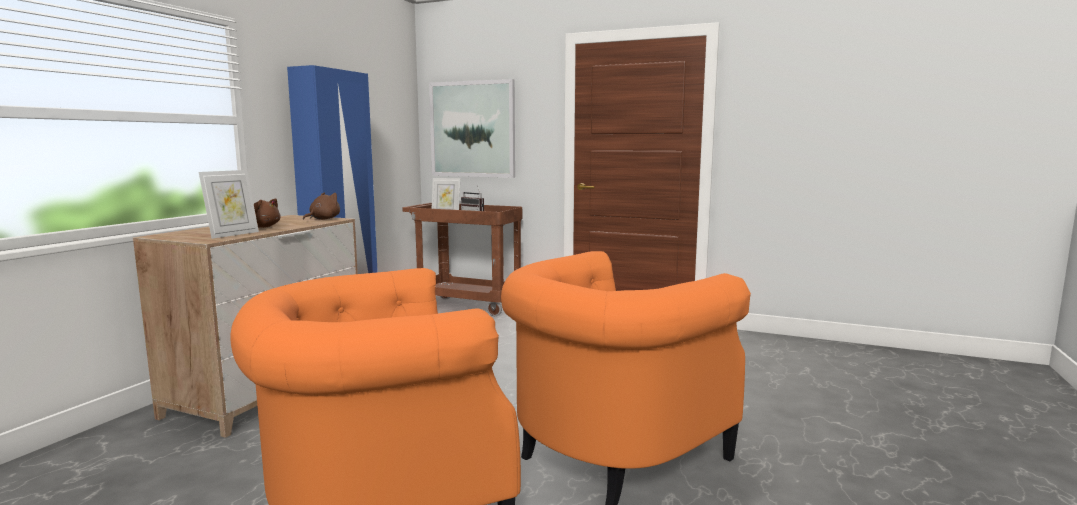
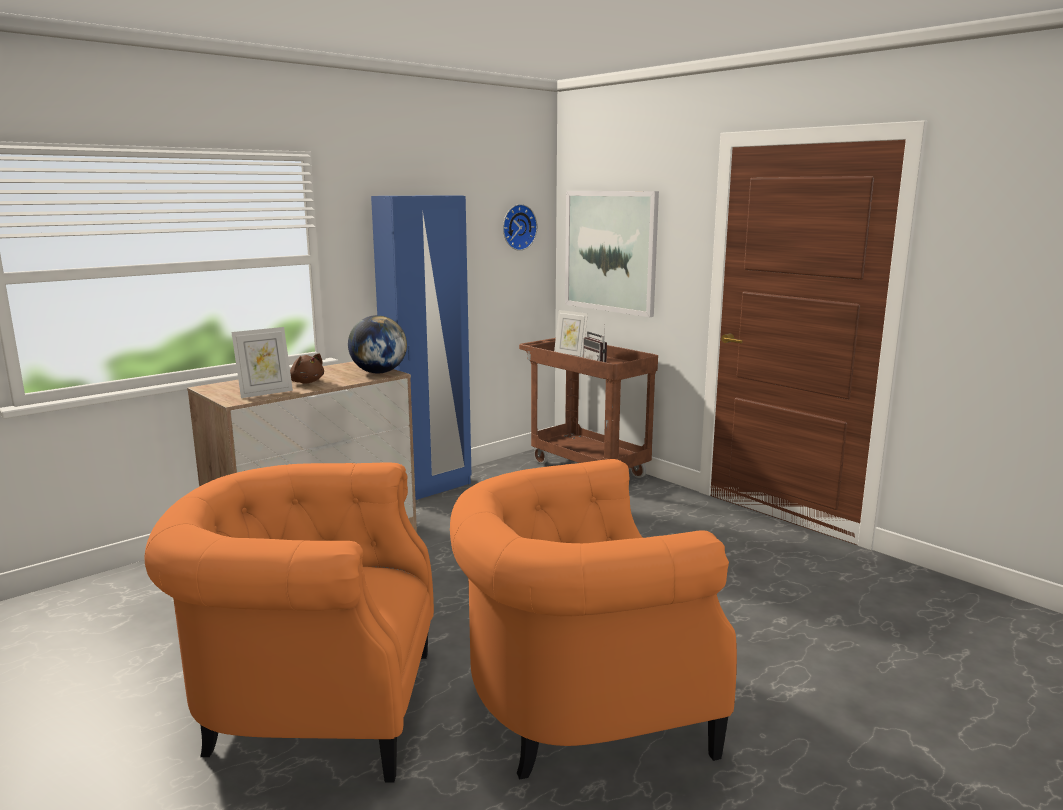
camera: 25 degrees right, 5 degrees up
(323, 219) = (378, 372): brown plush toy -> globe
(393, 110) = (517, 227): none -> wall clock

